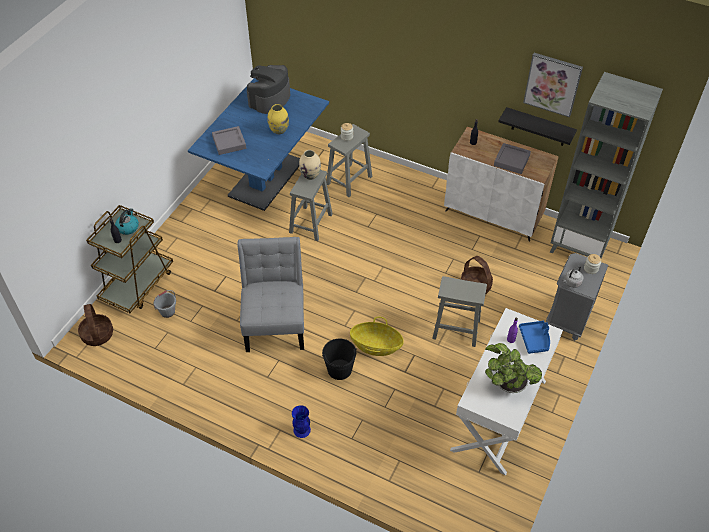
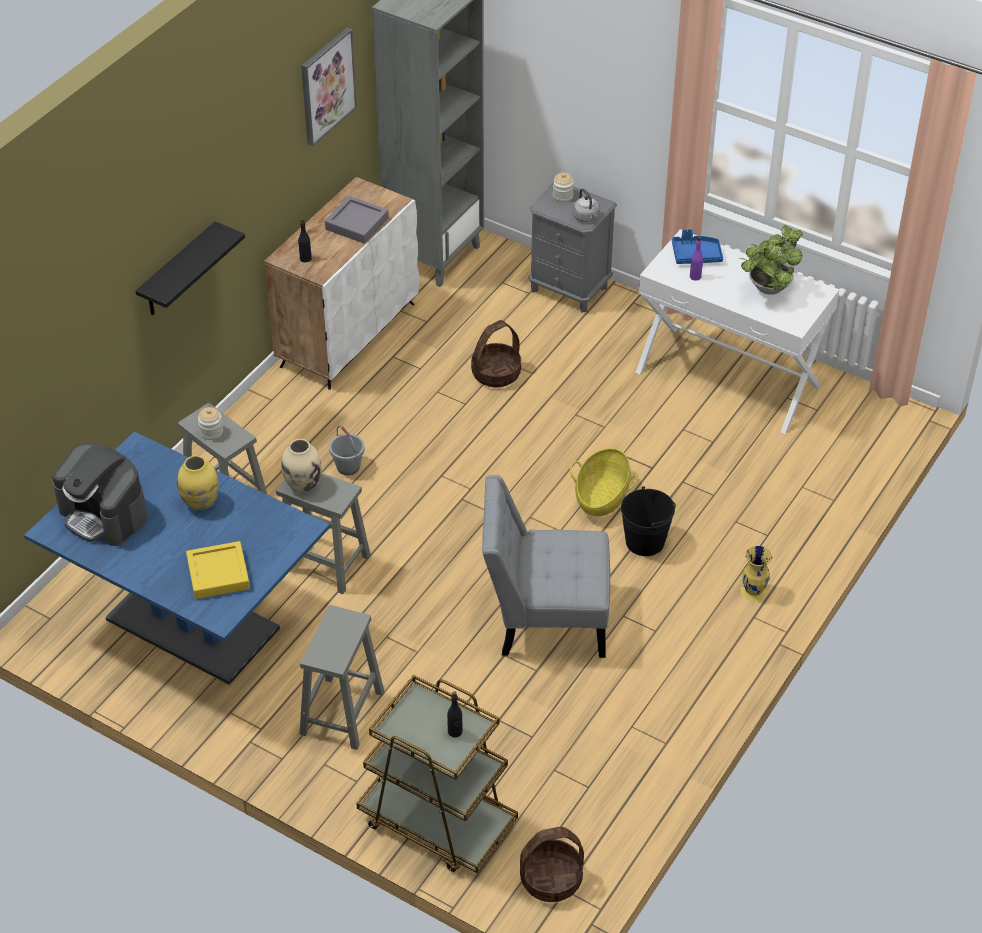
camera: 85 degrees left, 5 degrees down
(128, 227) = (423, 718): kettle -> none
(167, 312) = (508, 771): grey bucket -> grey bucket (348, 467)
(229, 143) = (218, 574): grey tray -> yellow tray
(302, 430) = (754, 591): blue vase -> yellow vase
(455, 329) = (577, 405): grey stool -> grey stool (342, 714)
(539, 127) = (328, 162): black shelf -> black shelf (178, 271)

